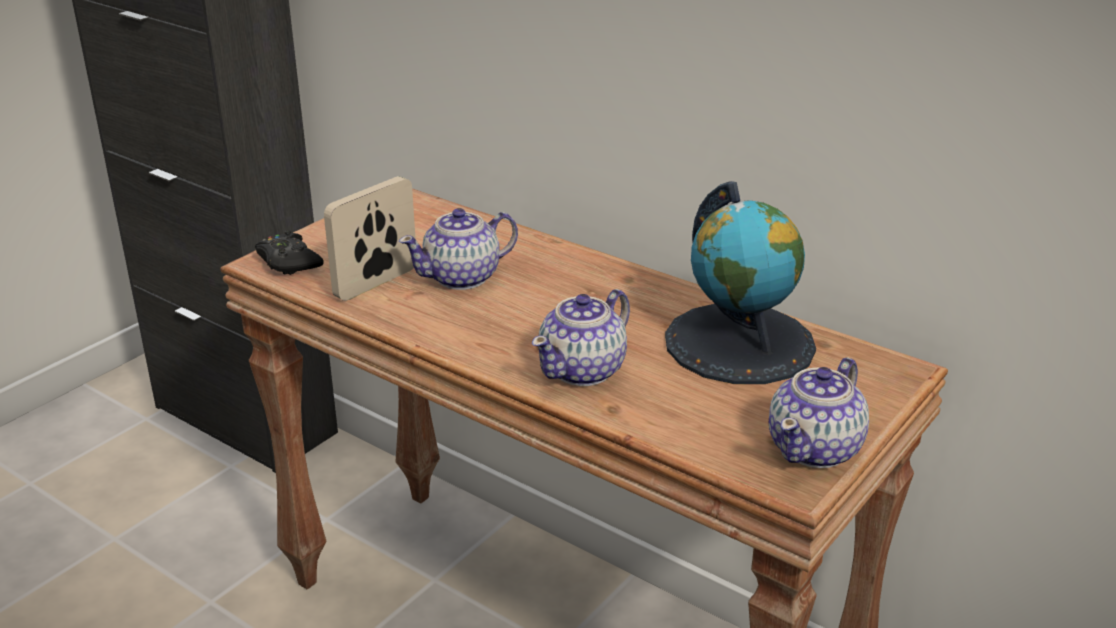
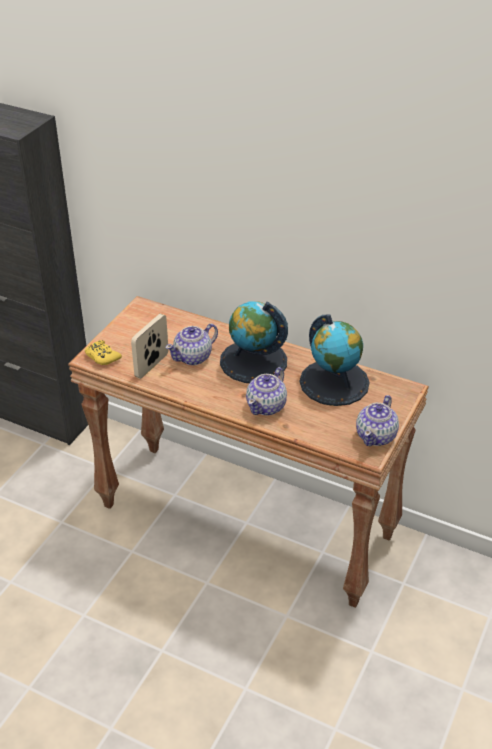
camera: 10 degrees left, 10 degrees up
(288, 262) = (102, 357): black game controller -> yellow game controller
(579, 294) = (253, 361): none -> globe

